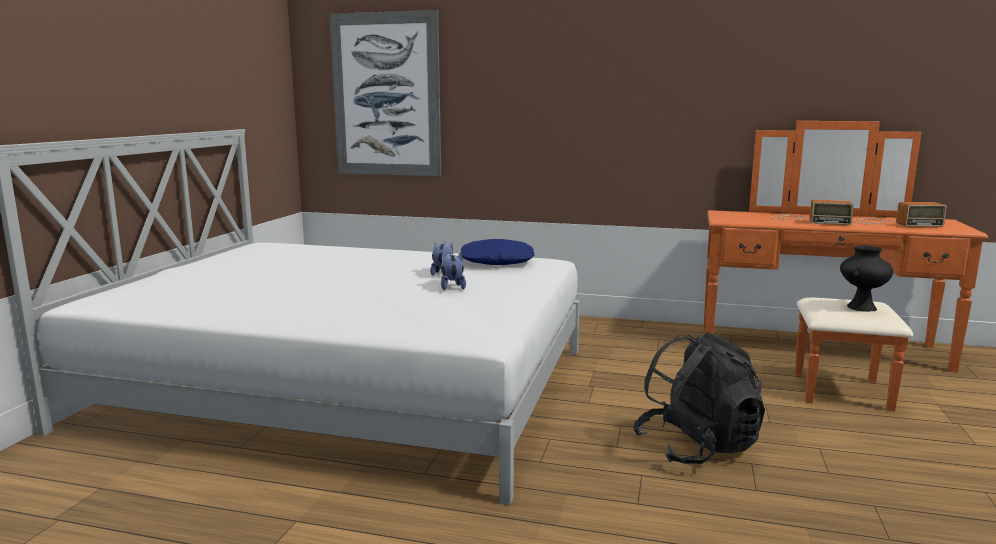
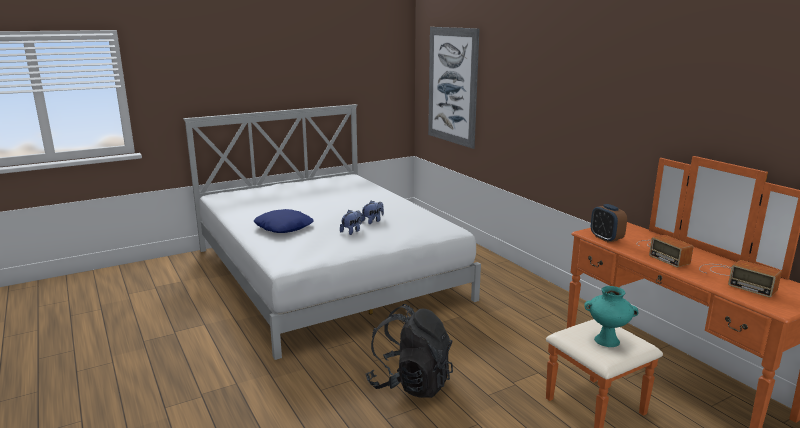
camera: 45 degrees right, 5 degrees up
(497, 261) = (422, 221): blue pillow -> blue pillow (284, 227)
(747, 221) = (606, 238): none -> alarm clock
(861, 307) = (607, 340): black vase -> turquoise vase

